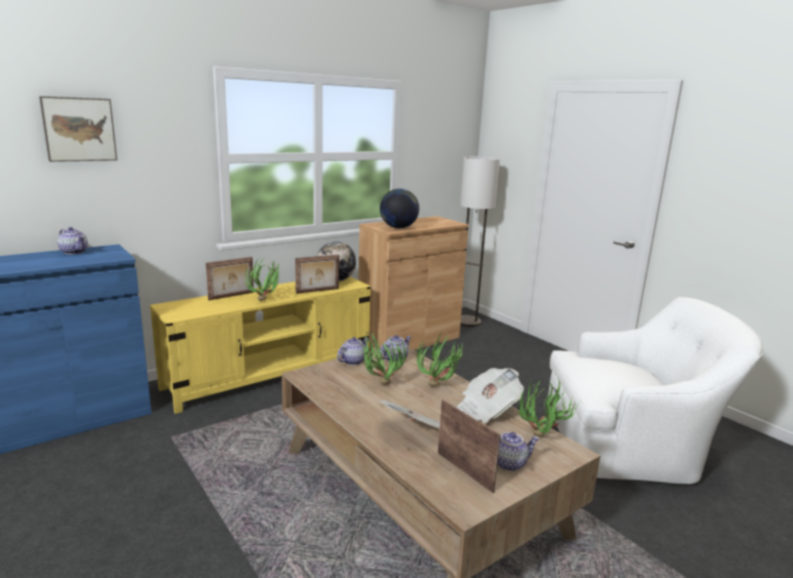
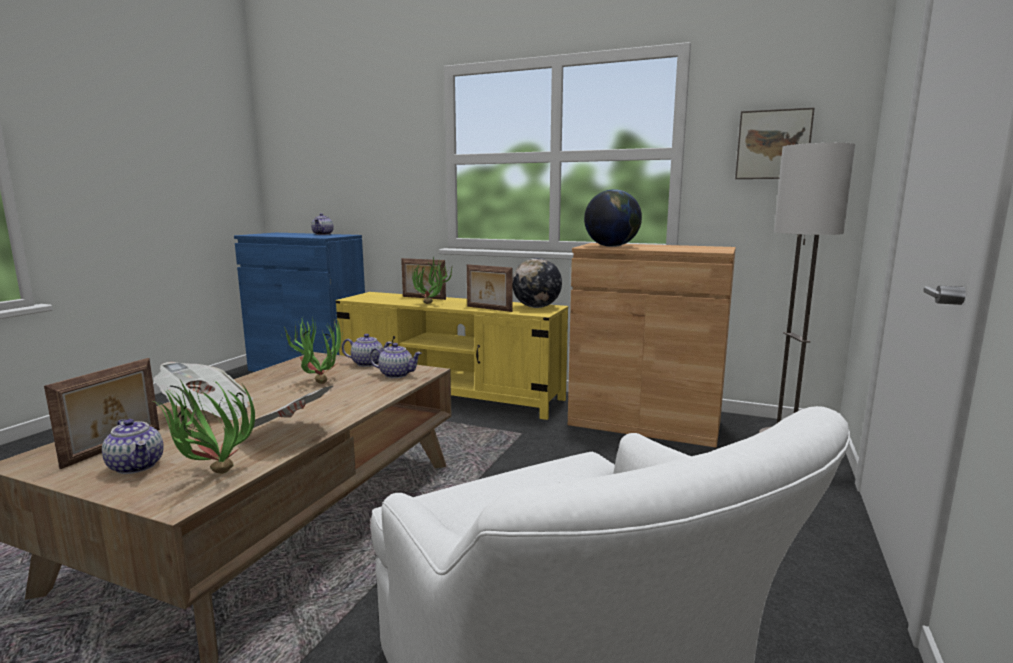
camera: 60 degrees right, 5 degrees down
(79, 129) = (344, 136): picture -> picture (773, 145)
(439, 388) = (334, 403): potted plant -> none

